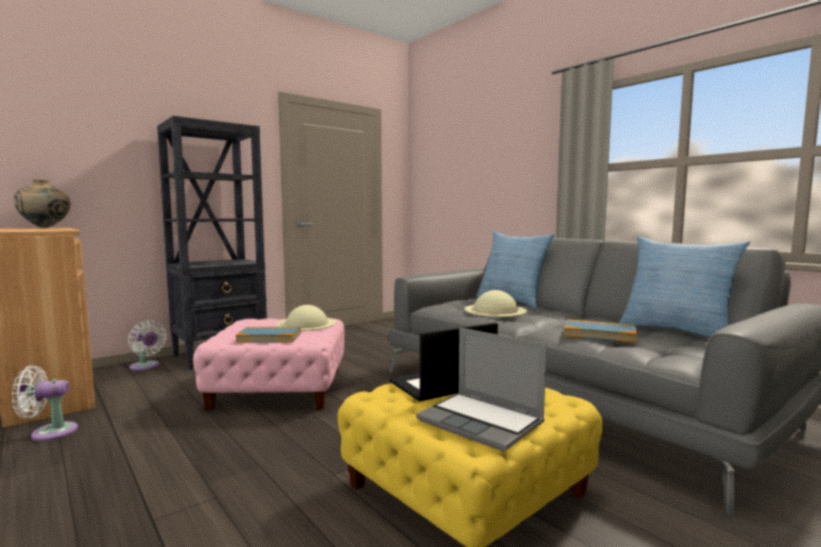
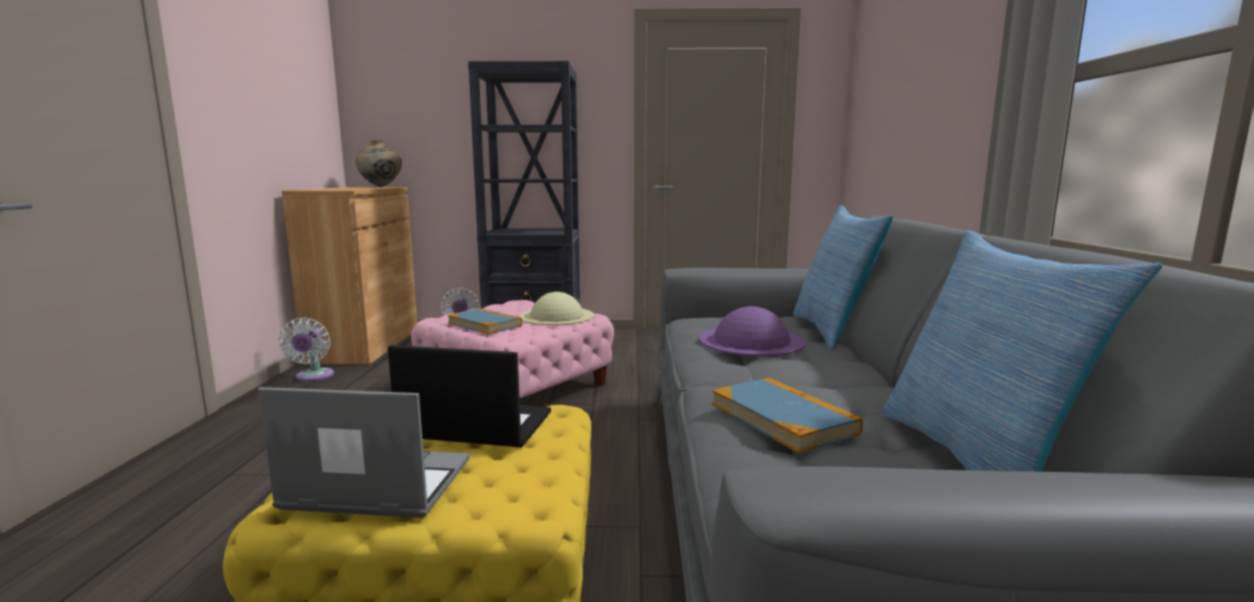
camera: 40 degrees right, 5 degrees up
(49, 433) = (313, 377): white fan -> white fan turned 120 degrees counterclockwise
(482, 422) = (375, 487): laptop -> laptop turned 105 degrees clockwise
(495, 310) = (751, 340): beige hat -> purple hat

